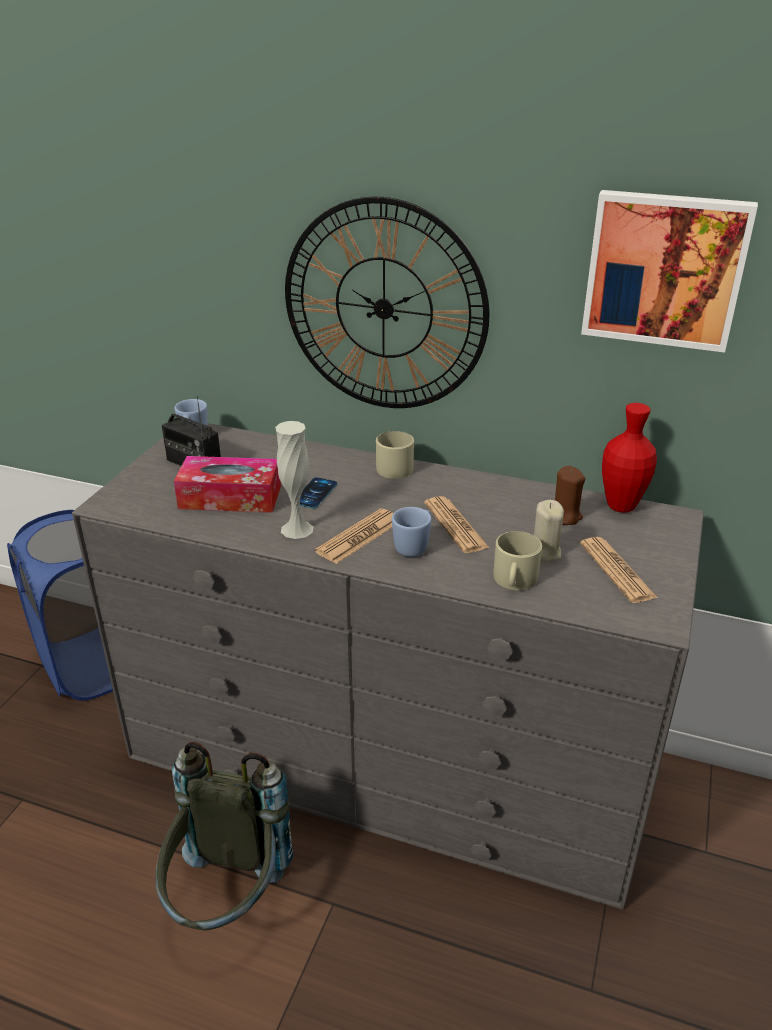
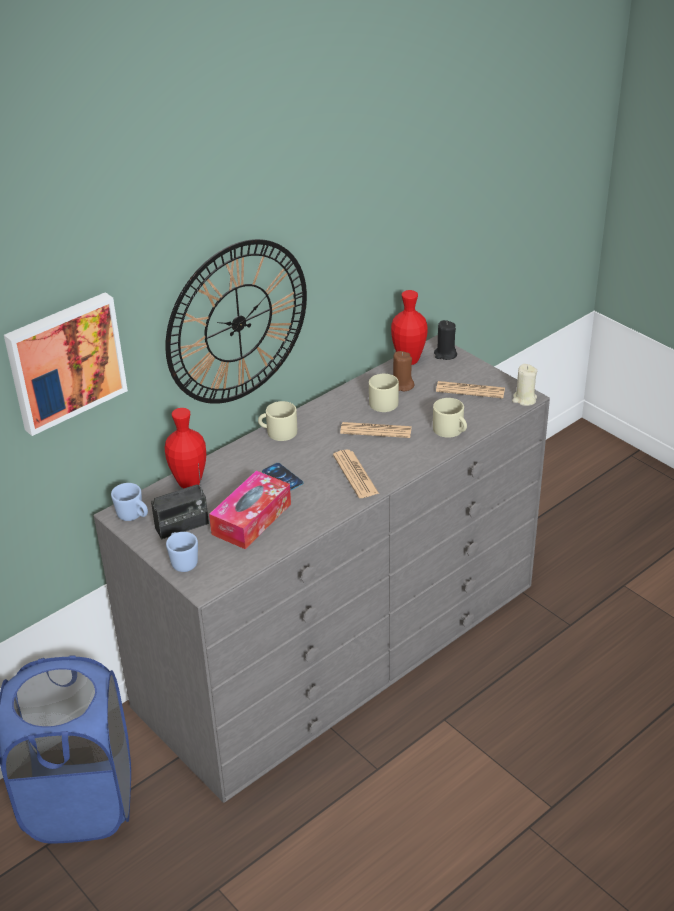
camera: 60 degrees left, 5 degrees up
(227, 901) = (407, 776): grey backpack -> none
(264, 447) = (189, 483): none -> red vase
(297, 529) = (323, 499): white vase -> none
(414, 546) = (385, 455): blue mug -> blue mug (182, 561)
(517, 512) = (381, 401): none -> beige mug
(544, 552) = (432, 408): beige candle -> beige candle (524, 399)
(665, 269) = (393, 205): picture -> picture (64, 361)
(669, 528) = (445, 354): none -> black candle

